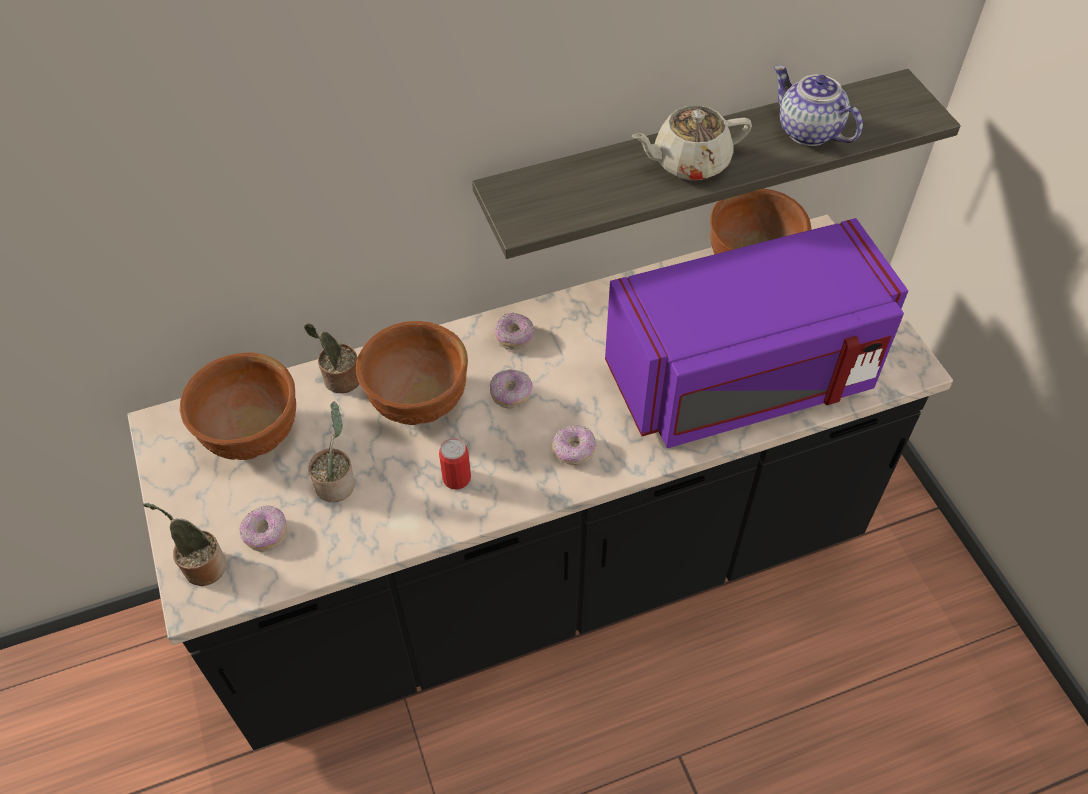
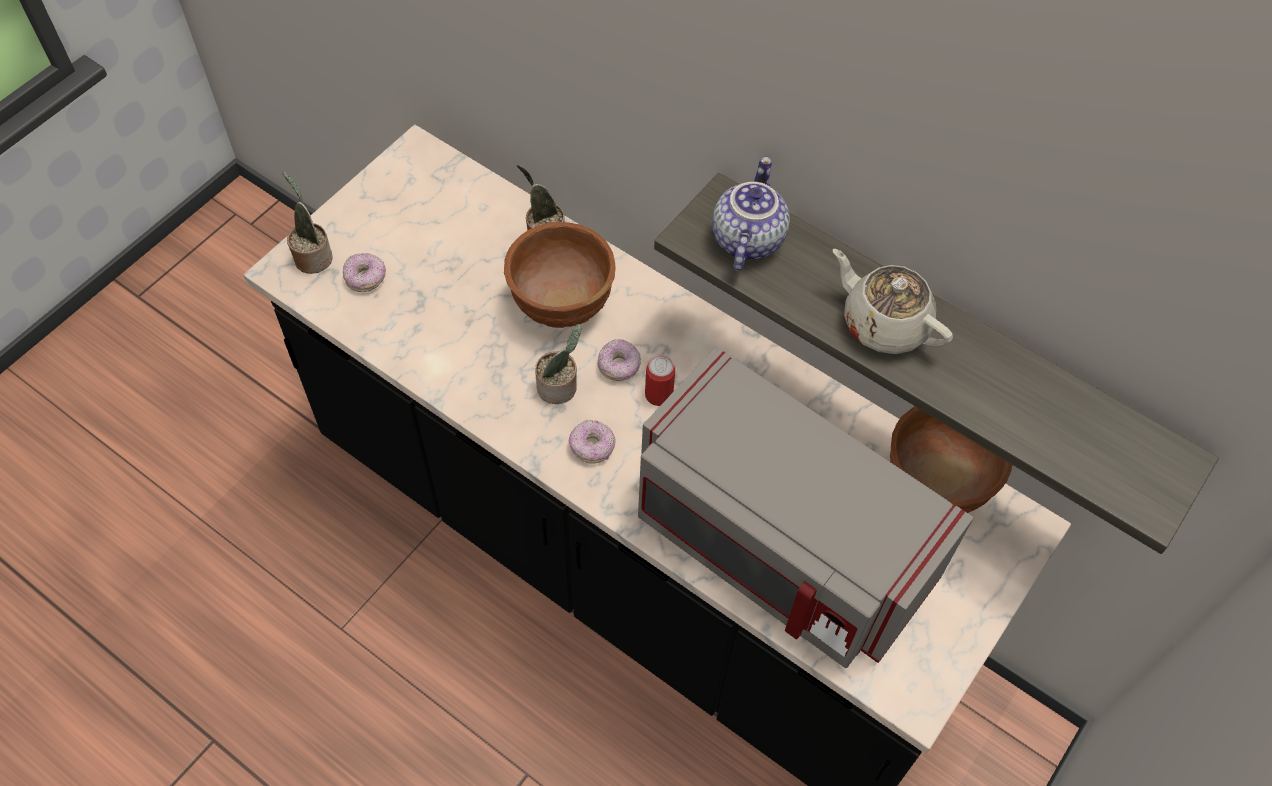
camera: 55 degrees right, 5 degrees up
(251, 435) = (448, 212): brown bowl -> none
(337, 483) = (442, 295): potted plant -> potted plant (560, 387)
(456, 478) = (503, 375): can -> can (659, 394)
(514, 337) = (684, 334): donut -> none
(744, 380) = (777, 547): purple microwave -> grey microwave
(807, 132) = (1019, 404): teapot -> teapot (746, 238)

